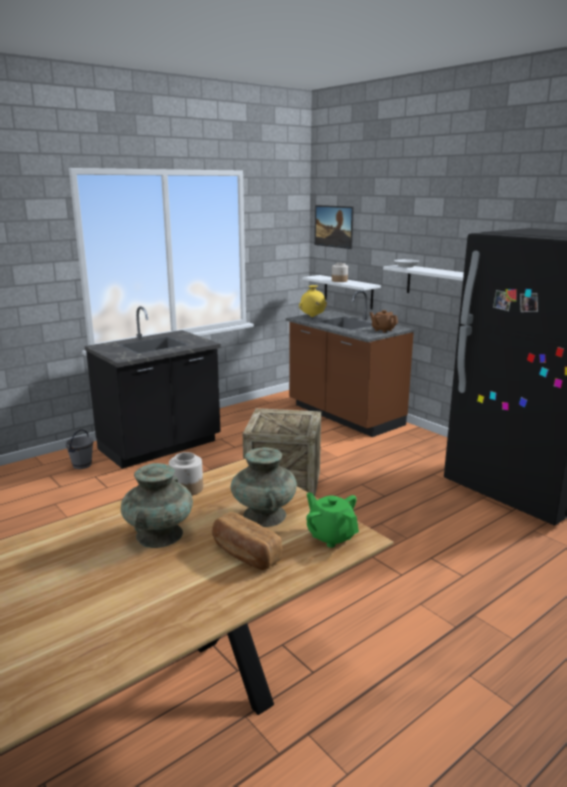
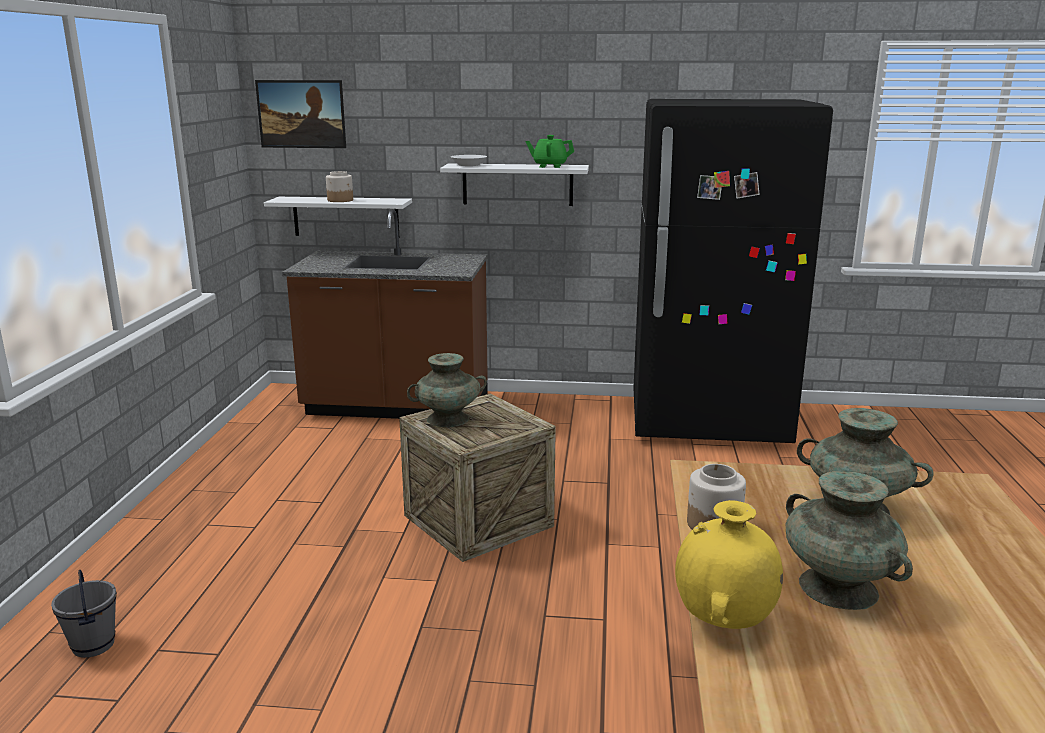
camera: 45 degrees left, 0 degrees up
(160, 447) = (195, 551): black counter -> none
(245, 554) = (949, 554): bread -> none
(273, 416) = (448, 419): none -> turquoise vase
(312, 317) = (318, 263): yellow vase -> yellow vase (724, 623)
(331, 536) = (947, 495): green teapot -> green teapot (549, 166)
(383, 330) = (458, 262): brown teapot -> none

